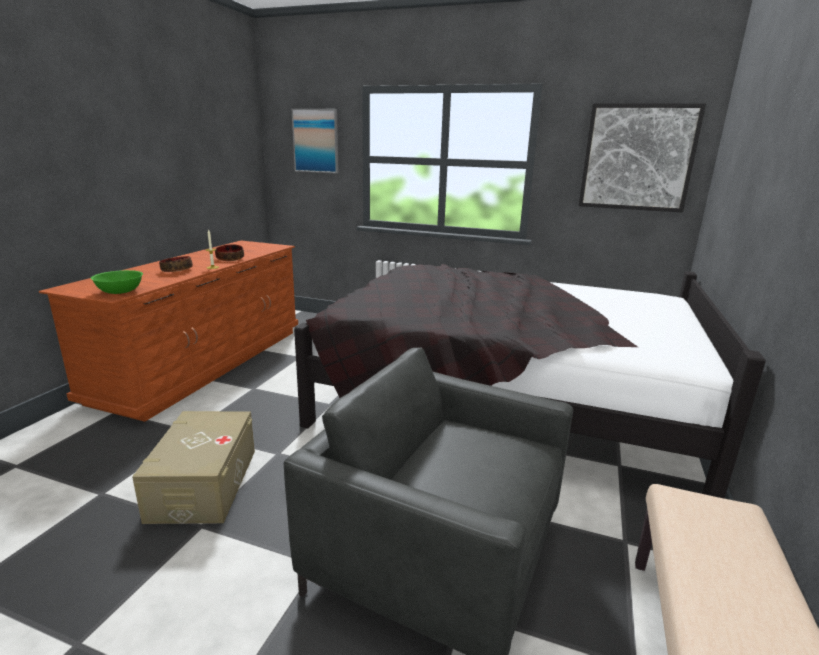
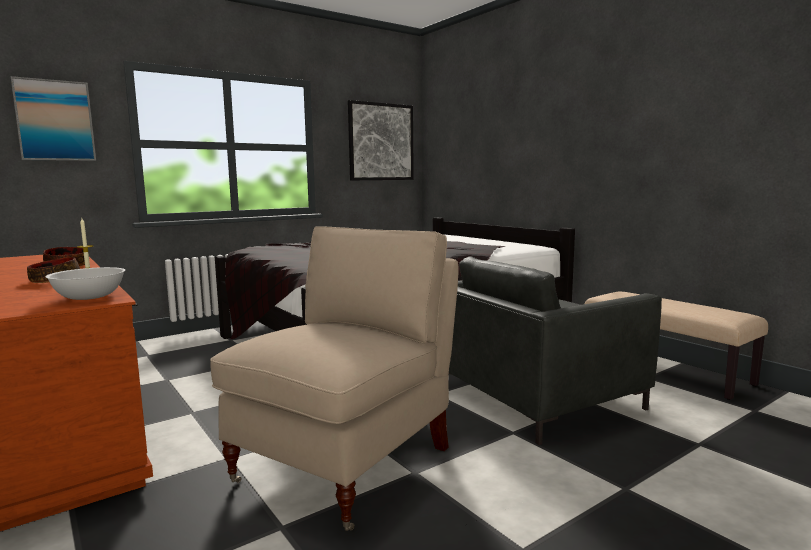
camera: 55 degrees left, 10 degrees down
(120, 291) = (89, 297): green bowl -> white bowl
(204, 484) = (347, 463): beige storage box -> beige chair

